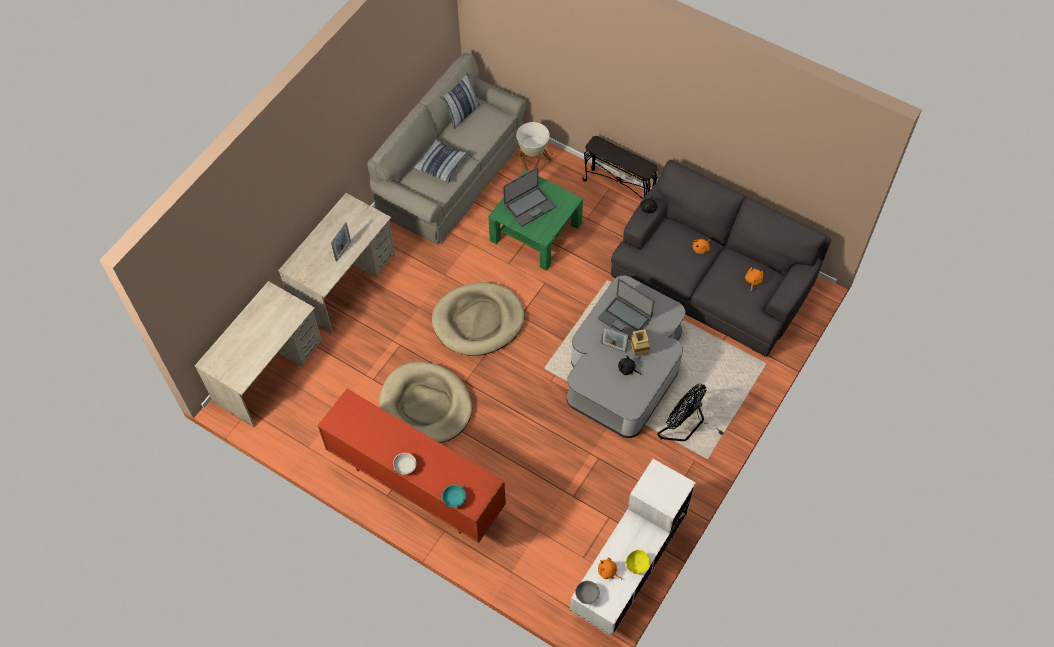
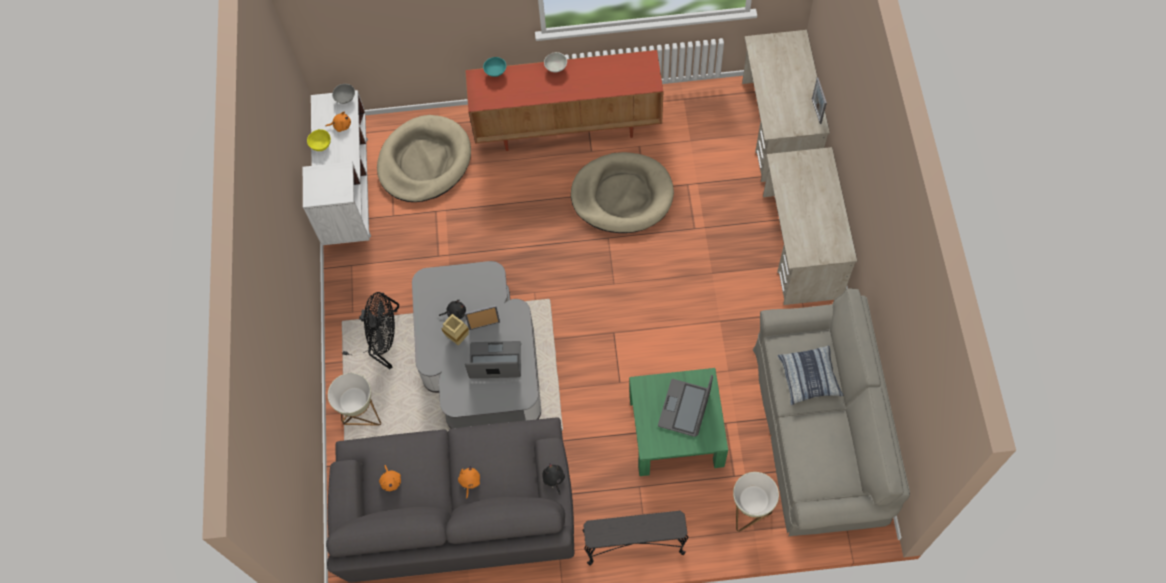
camera: 145 degrees right, 5 degrees up
(343, 251) = (795, 204): picture frame -> picture frame (816, 111)
(462, 114) = (849, 454): pillow -> none
(478, 321) = (647, 299): beige dog bed -> beige dog bed (424, 162)
(736, 382) = (361, 413): none -> planter

